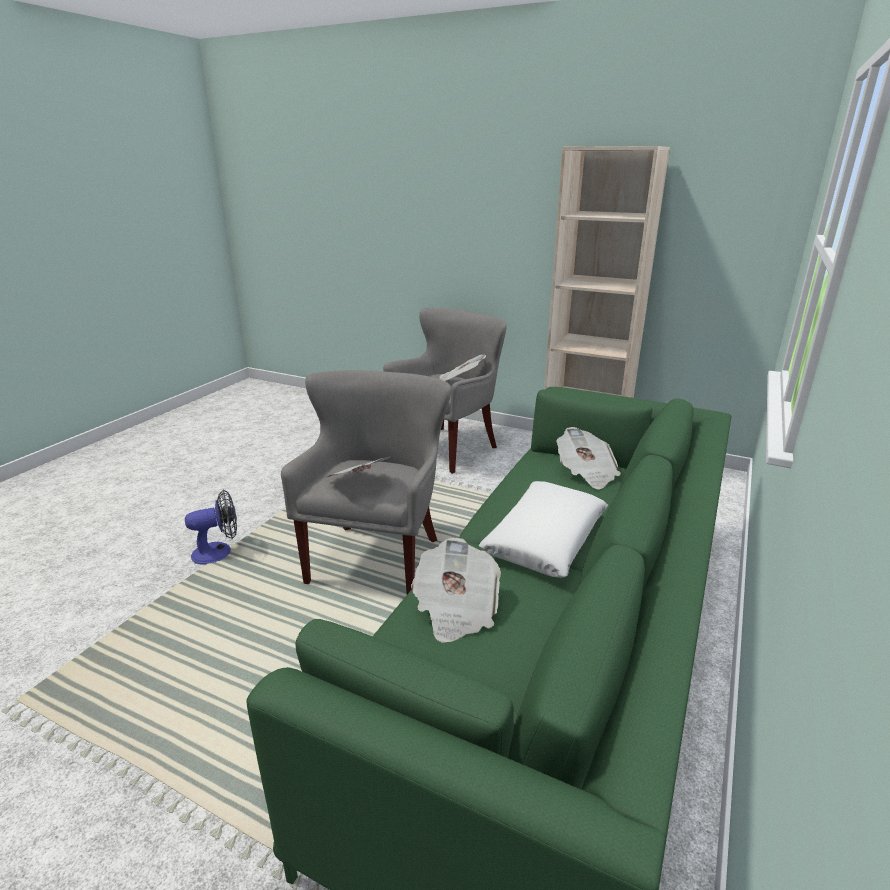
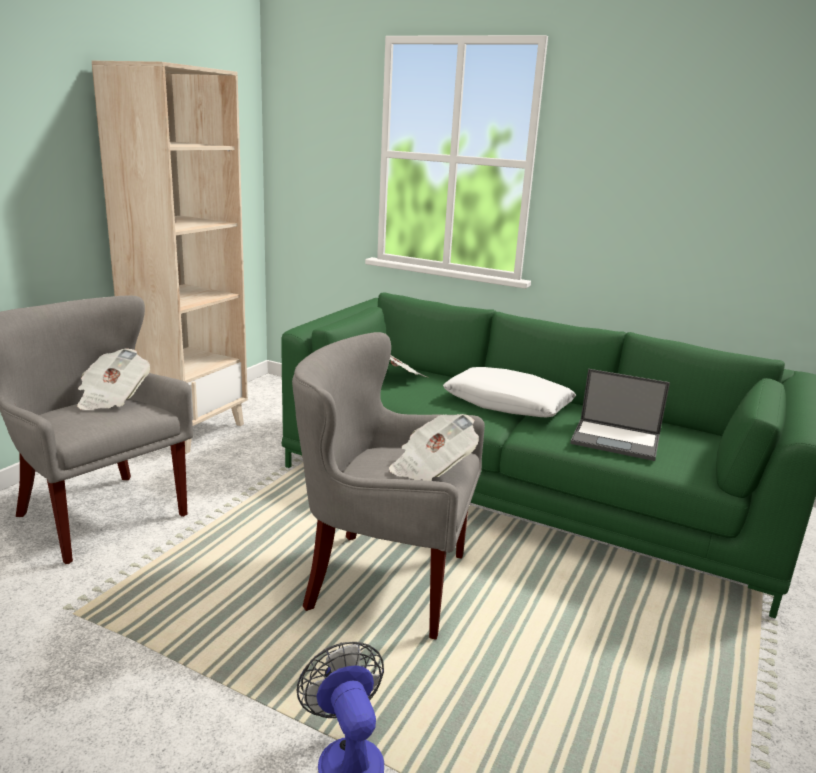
camera: 90 degrees left, 5 degrees down
(455, 609) = (616, 440): newspaper -> laptop

